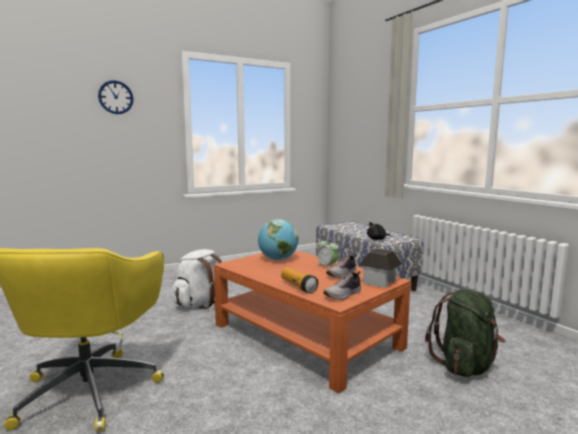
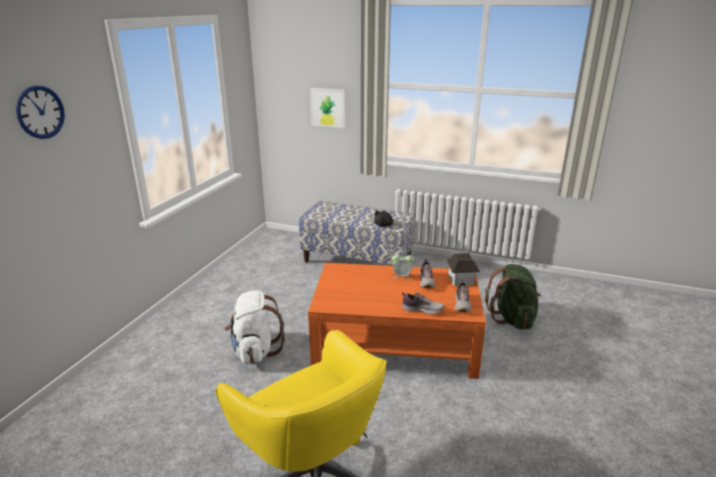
camera: 40 degrees left, 15 degrees up
(278, 259) = (350, 282): globe -> none
(298, 287) = (422, 309): flashlight -> shoe
(370, 136) = (328, 107): none -> picture

